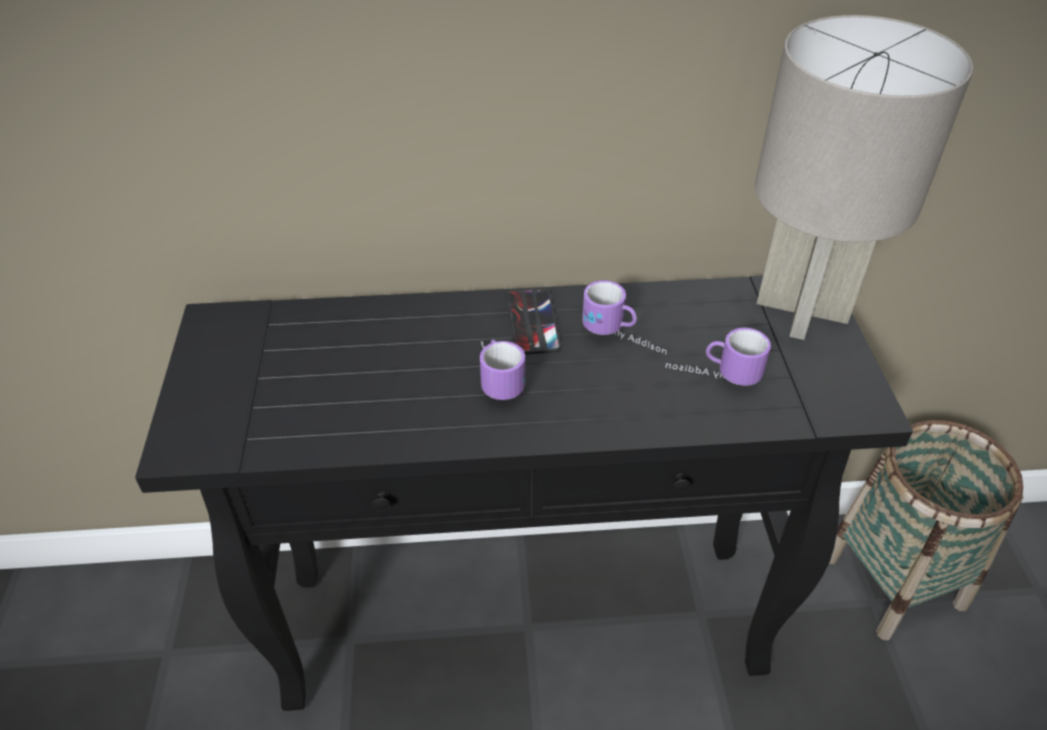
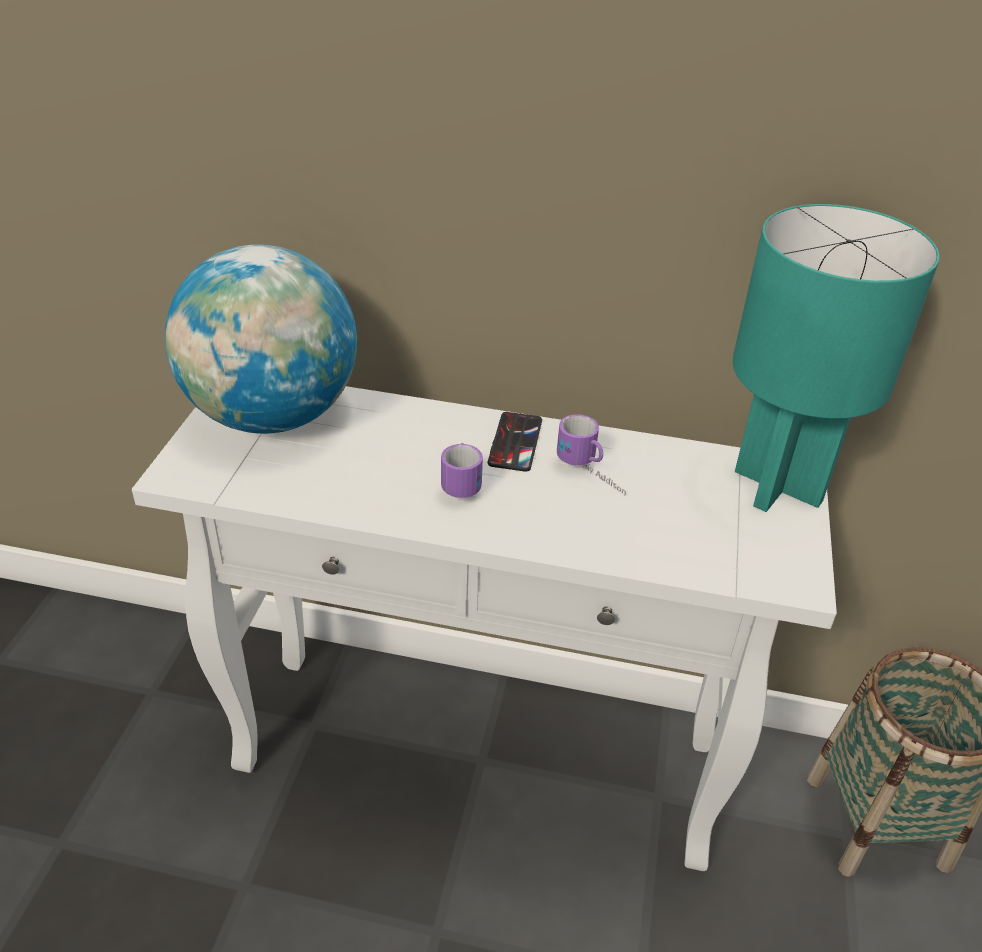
camera: 15 degrees right, 5 degrees down
(262, 350) = (272, 416): none -> globe
(527, 621) = (482, 755): black console table -> white console table
(712, 376) = (661, 523): mug -> none
(801, 308) = (777, 485): grey table lamp -> turquoise table lamp

